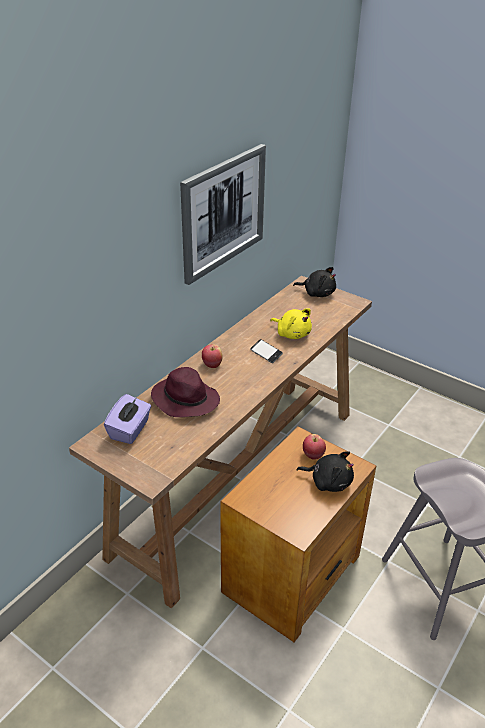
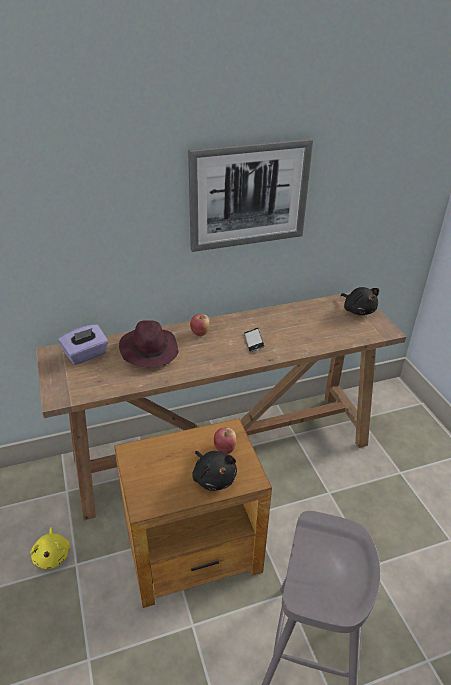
camera: 35 degrees right, 0 degrees up
(292, 333) = (295, 335): yellow plush toy -> yellow plush toy (52, 555)

